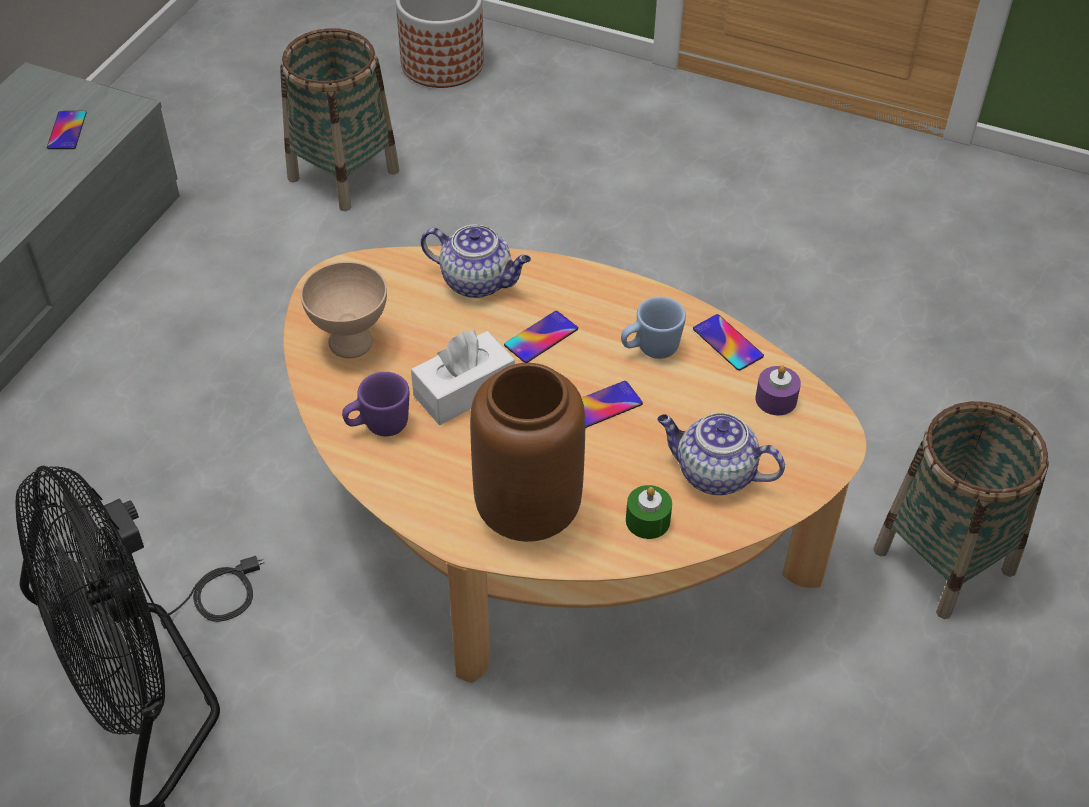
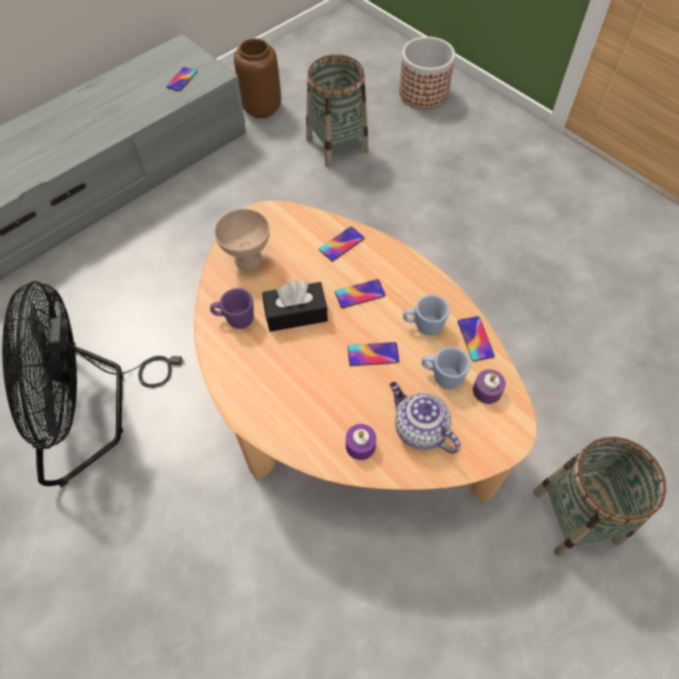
camera: 25 degrees right, 10 degrees up
(464, 391) = (296, 314): white tissue box -> black tissue box
(478, 282) = (341, 244): teapot -> phone
(527, 508) = (291, 407): brown vase -> brown vase (262, 108)
(647, 520) = (360, 445): green candle -> purple candle
(708, 402) = (441, 376): none -> blue mug

